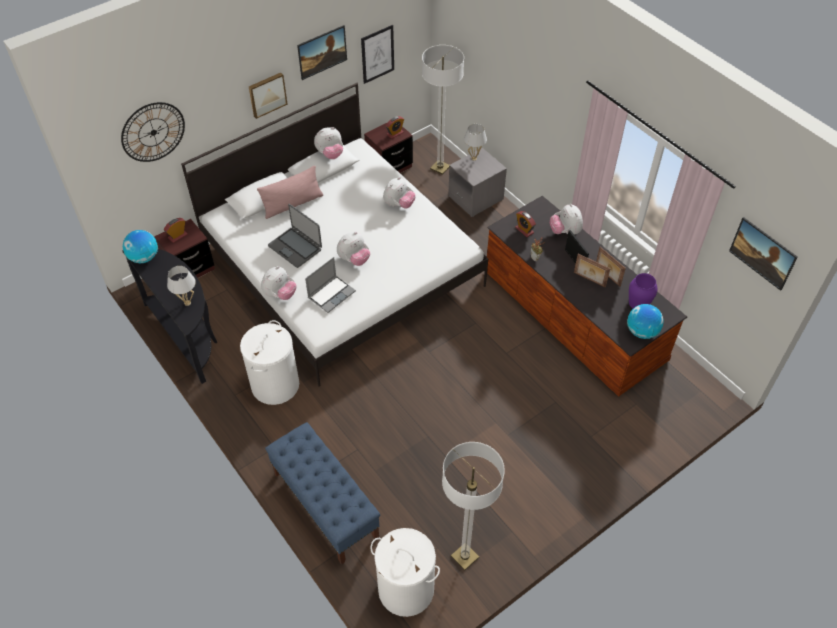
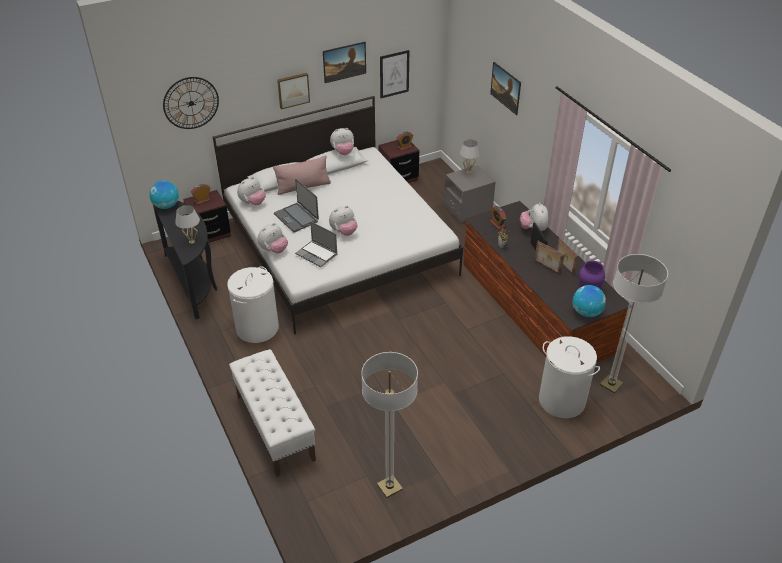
camera: 10 degrees right, 10 degrees down
(325, 505) = (275, 427): blue bench -> white bench
(331, 294) = (317, 254): laptop -> laptop turned 75 degrees clockwise
(399, 204) = (393, 196): plush toy -> plush toy (253, 203)
(405, 589) = (329, 505): white laundry basket -> white laundry basket (561, 400)
(440, 168) = (442, 184): floor lamp -> floor lamp (611, 384)
(759, 261) = (693, 246): picture -> picture (504, 96)

